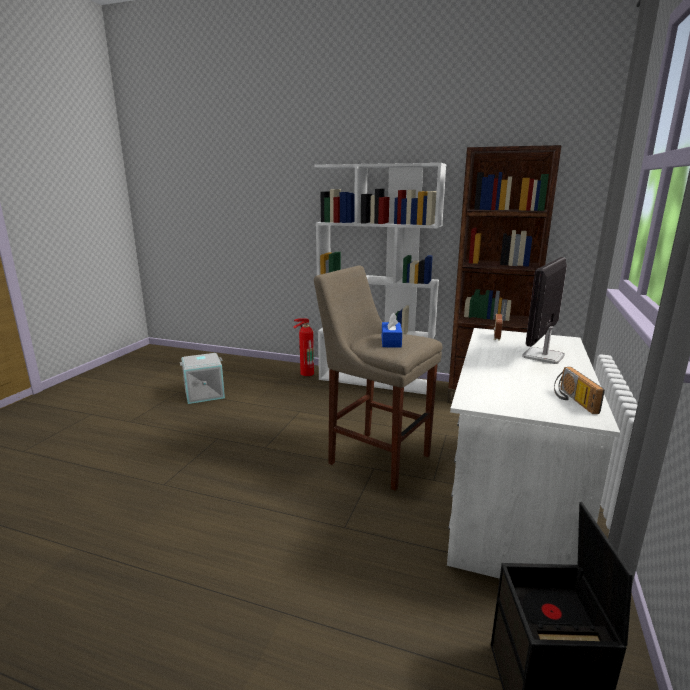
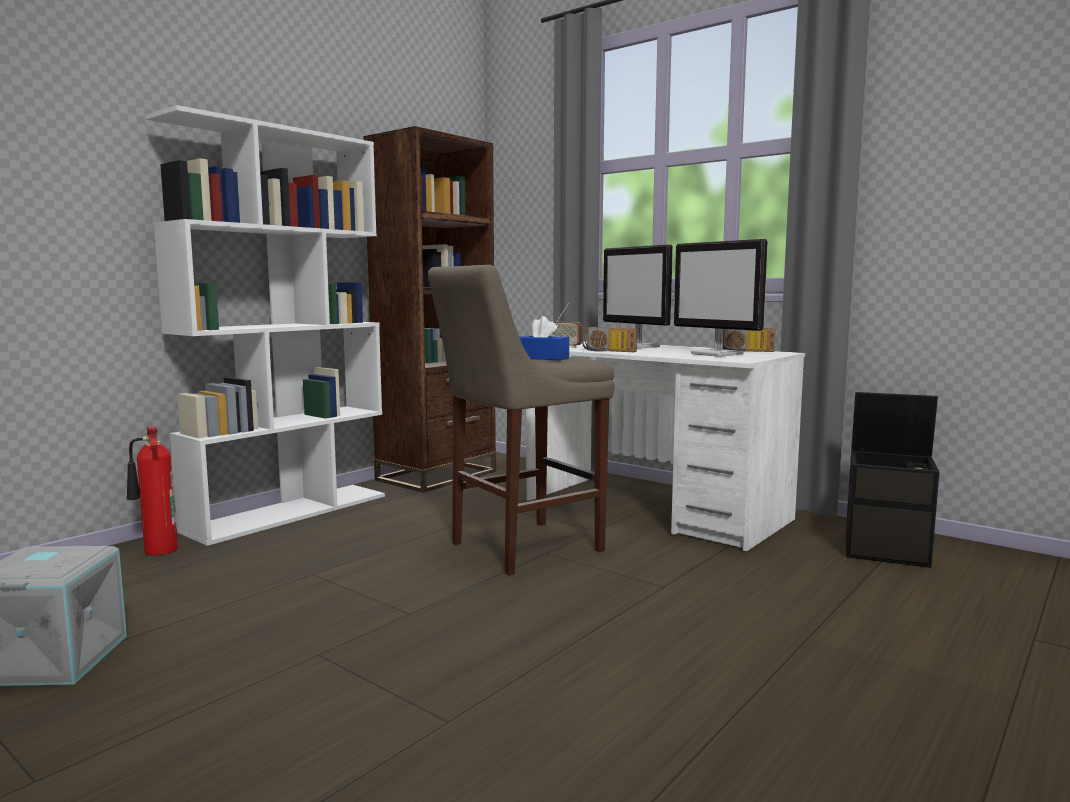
camera: 70 degrees left, 10 degrees down
(482, 352) = (607, 351): none -> radio
(516, 390) = (718, 354): none -> monitor

